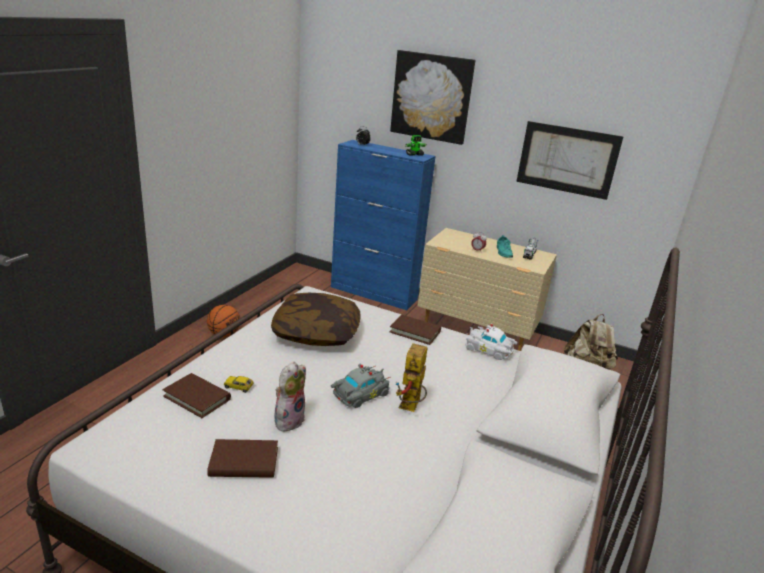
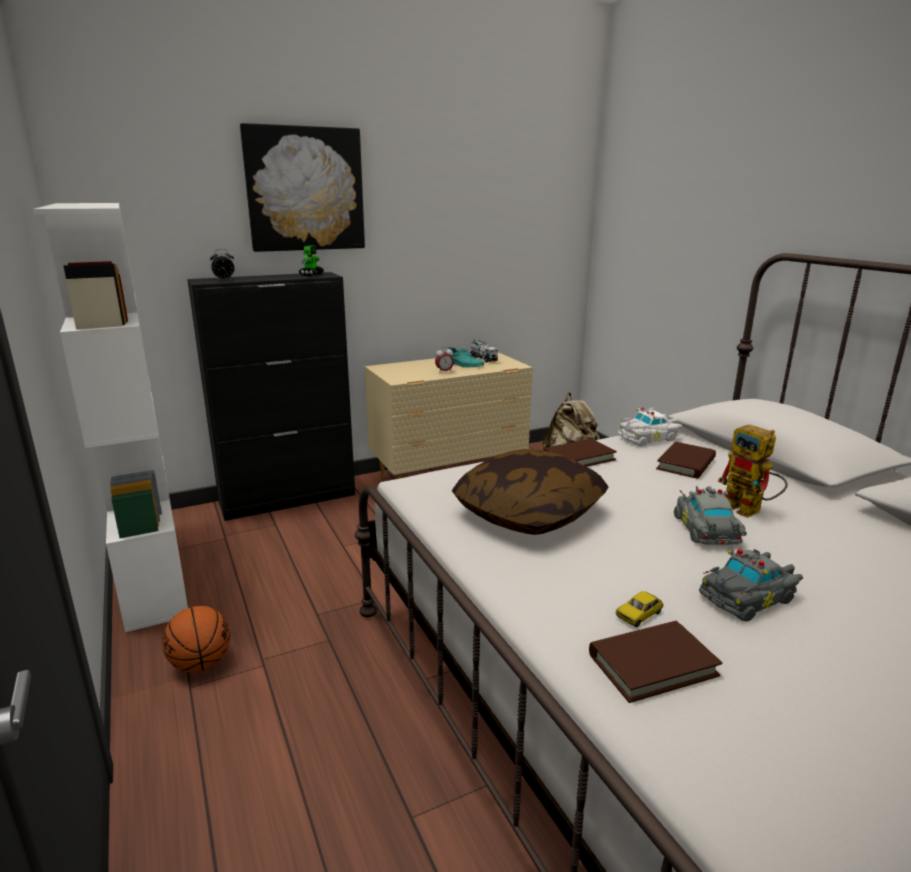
camera: 50 degrees left, 5 degrees down
(244, 462) = (856, 667): brown book -> brown book (686, 464)
(270, 291) = (151, 571): none -> white bookcase
(289, 419) = (749, 597): plush toy -> grey toy car
(374, 293) = (289, 499): blue cabinet -> black cabinet
(567, 160) = (484, 239): picture -> none

